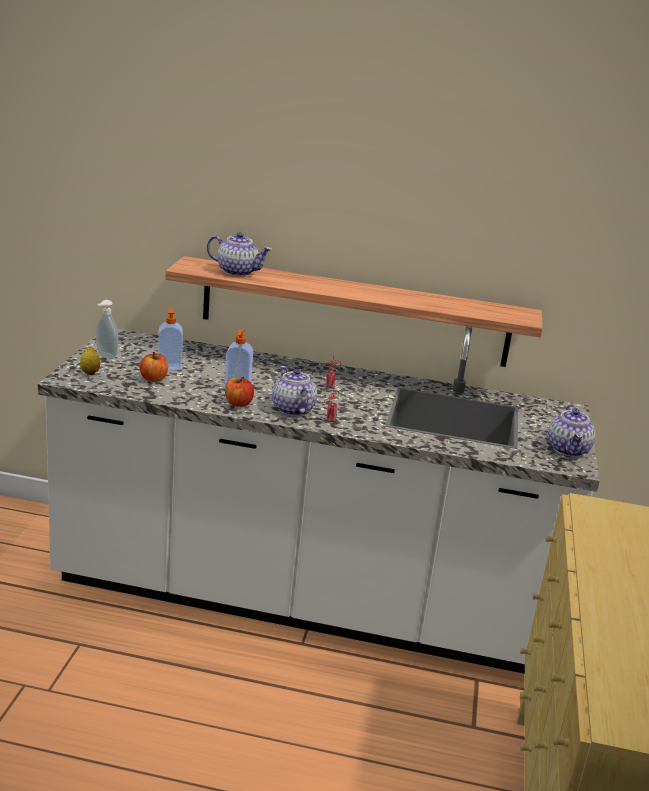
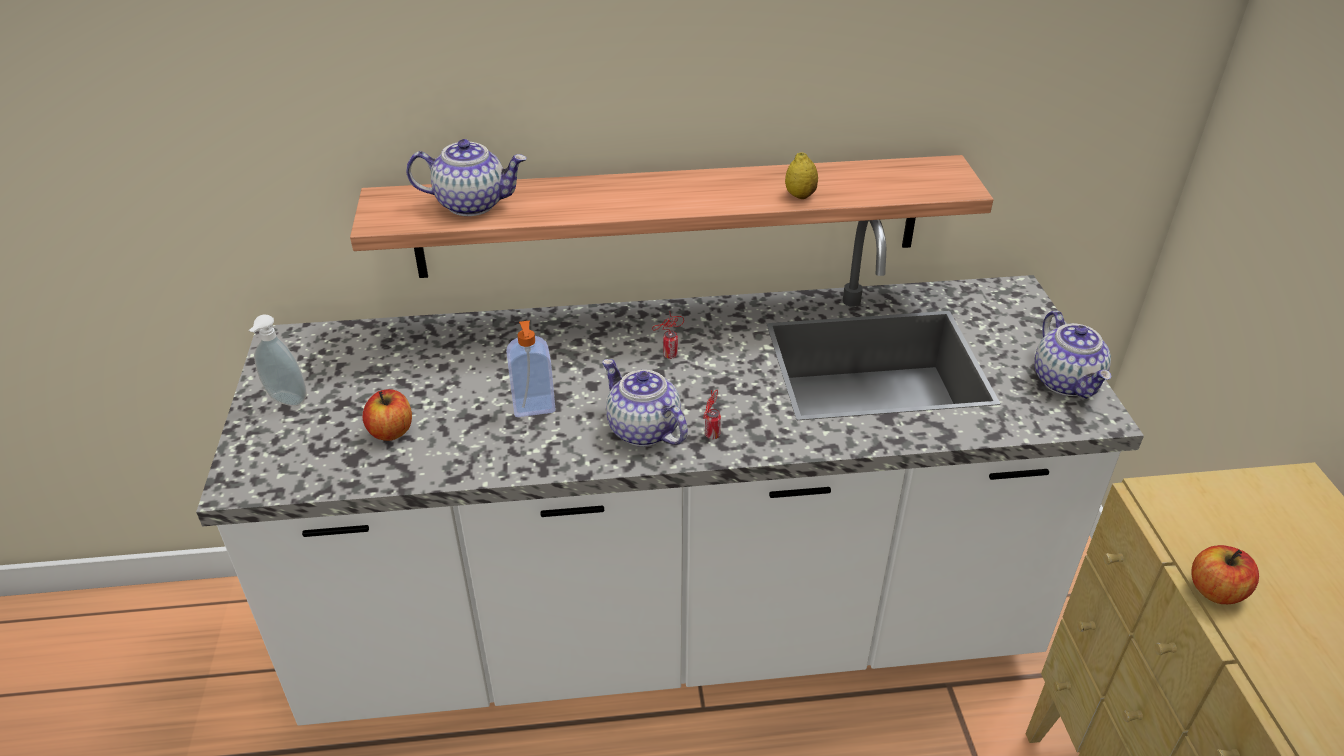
camera: 15 degrees left, 15 degrees up
(90, 373) = (278, 453): lemon -> lemon (800, 195)
(169, 366) = (402, 390): soap dispenser -> none
(238, 403) = (553, 445): apple -> apple (1216, 591)

